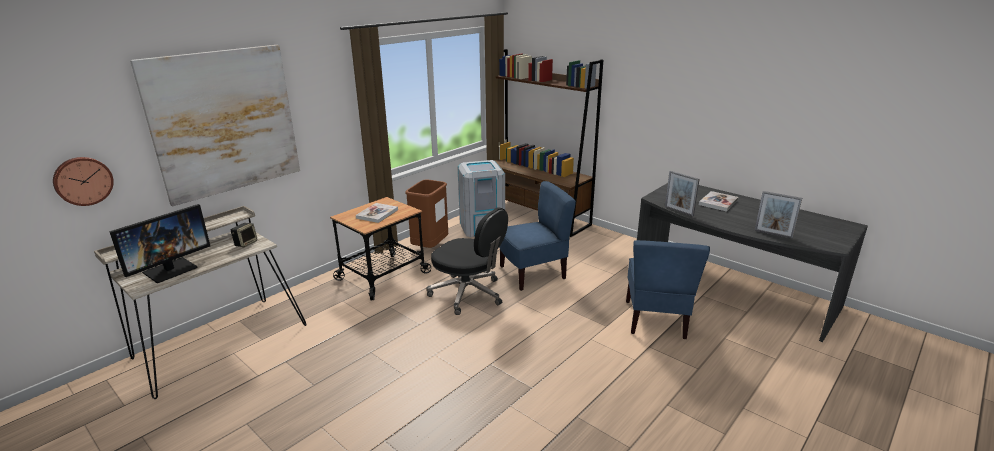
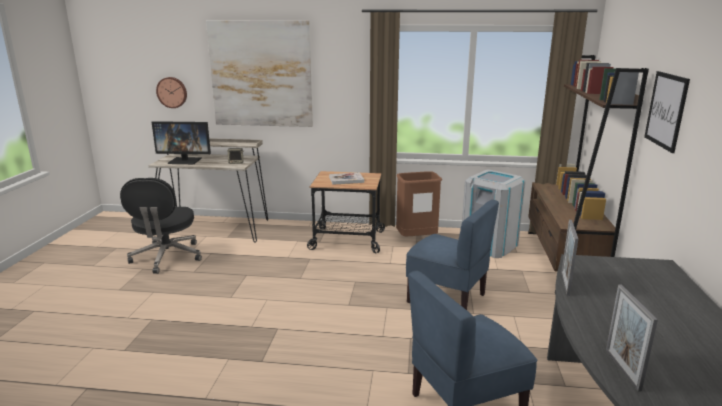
camera: 55 degrees right, 5 degrees down
(468, 294) = (368, 281): black office chair -> black office chair (167, 257)
(632, 87) = (666, 110): none -> picture
(718, 202) = (655, 304): book -> none

